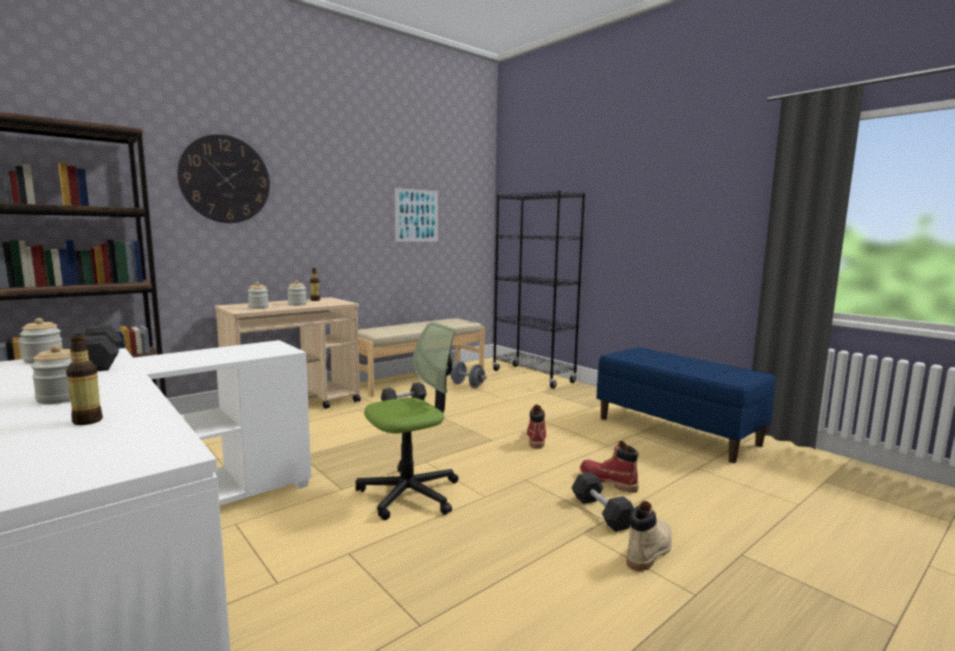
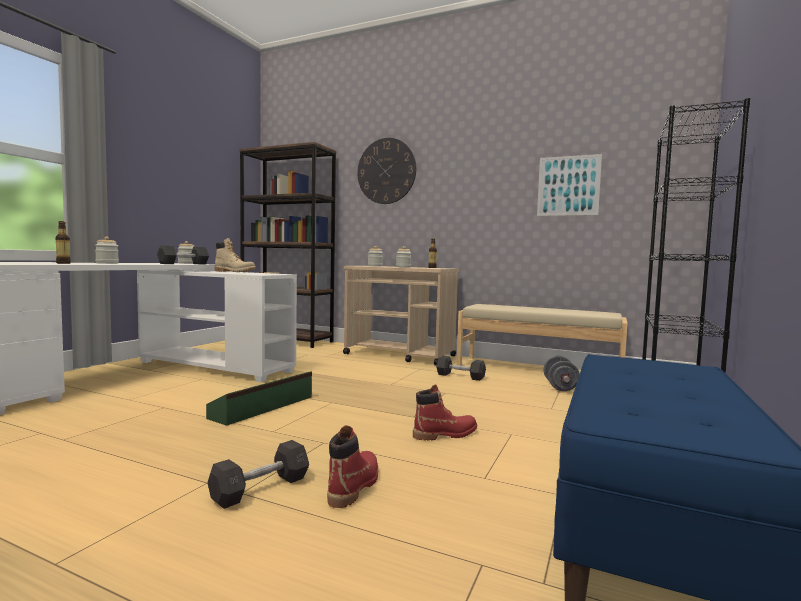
camera: 65 degrees right, 5 degrees down
(410, 493) = (264, 407): office chair -> green storage box
(649, 551) = (164, 526): beige boot -> beige boot (234, 271)

